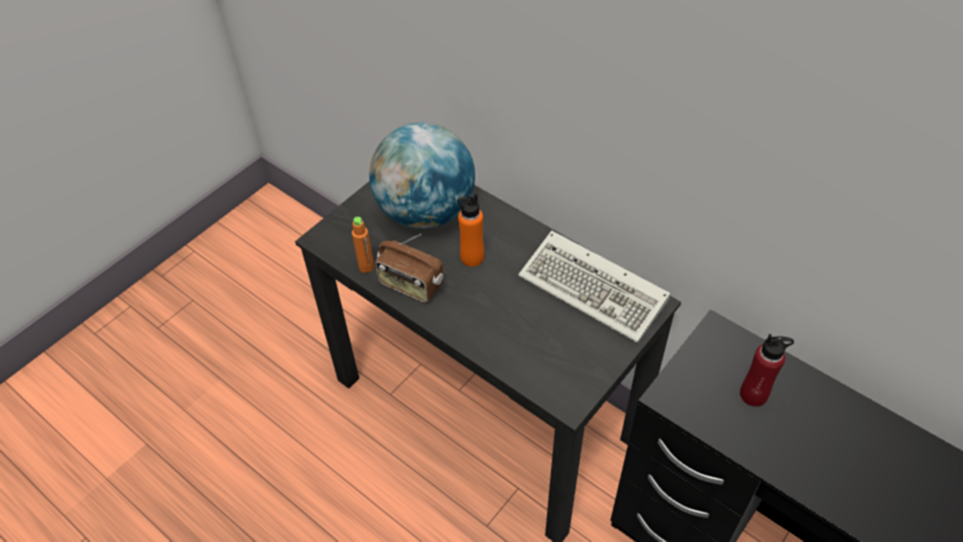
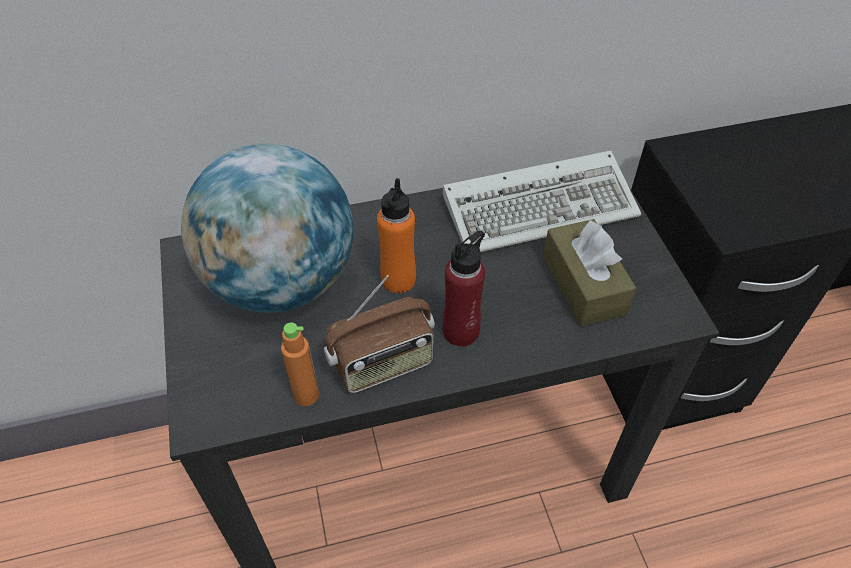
camera: 55 degrees left, 0 degrees up
(549, 343) = (583, 285): none -> brown tissue box
(753, 395) = (771, 172): red bottle -> red bottle (461, 331)

